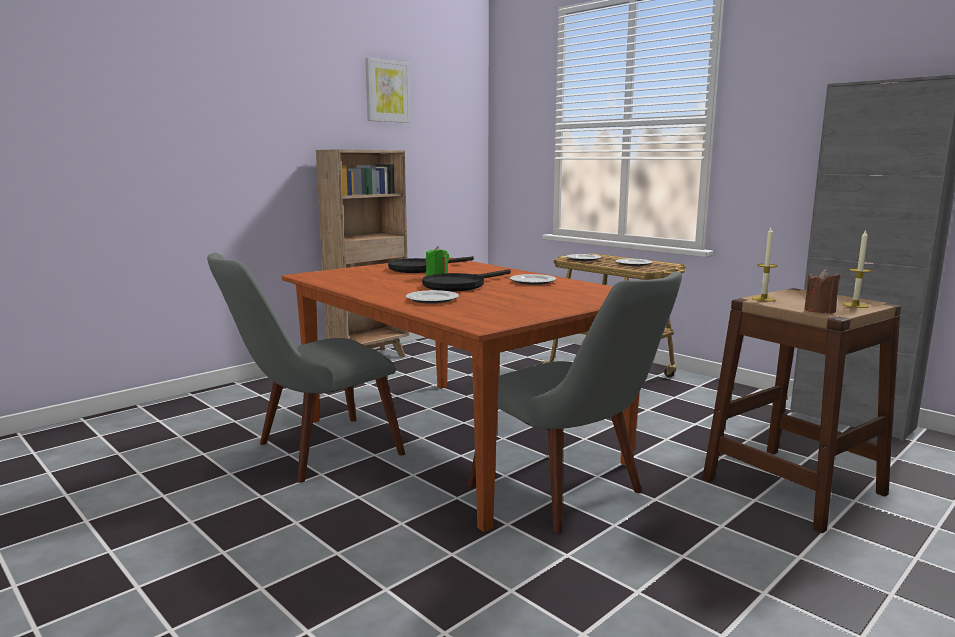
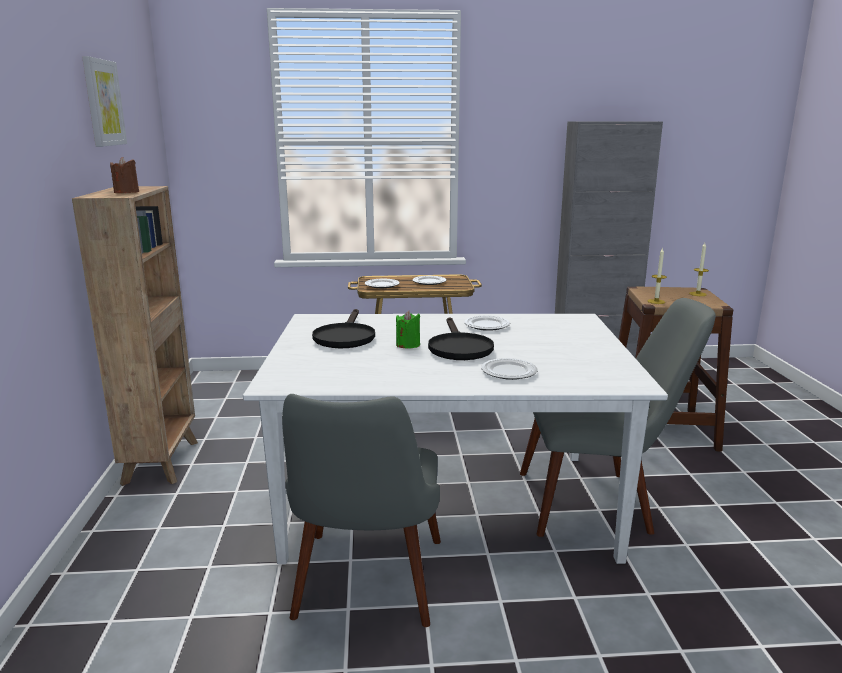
camera: 50 degrees left, 5 degrees up
(457, 441) = (446, 504): brown dining table -> white dining table
(819, 311) = (705, 304): brown candle -> brown candle (126, 192)

